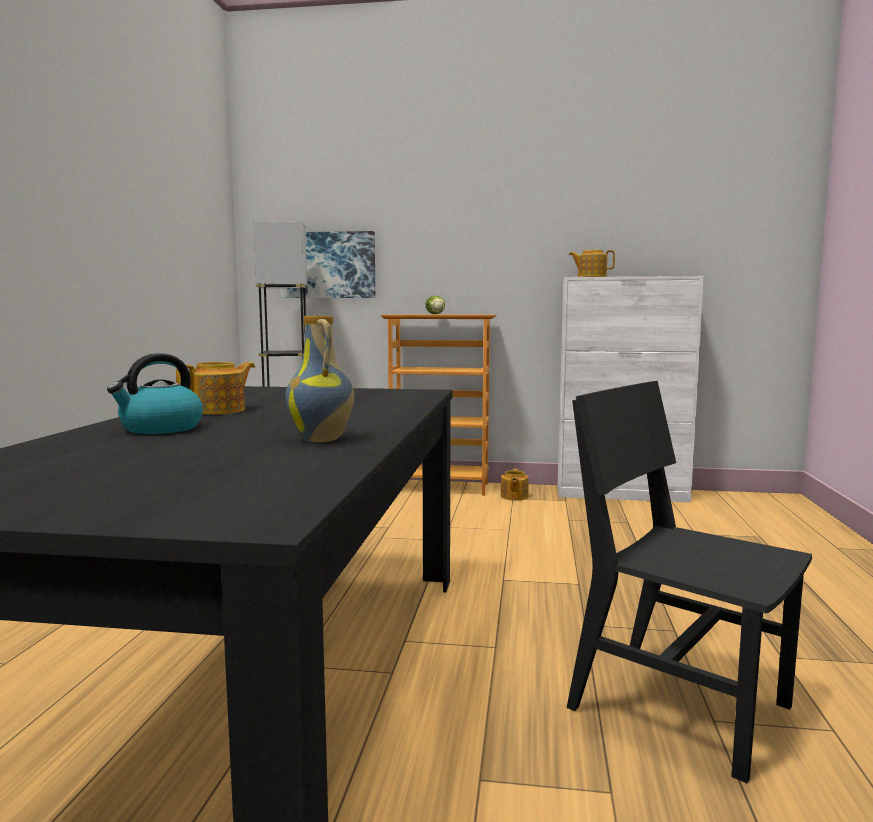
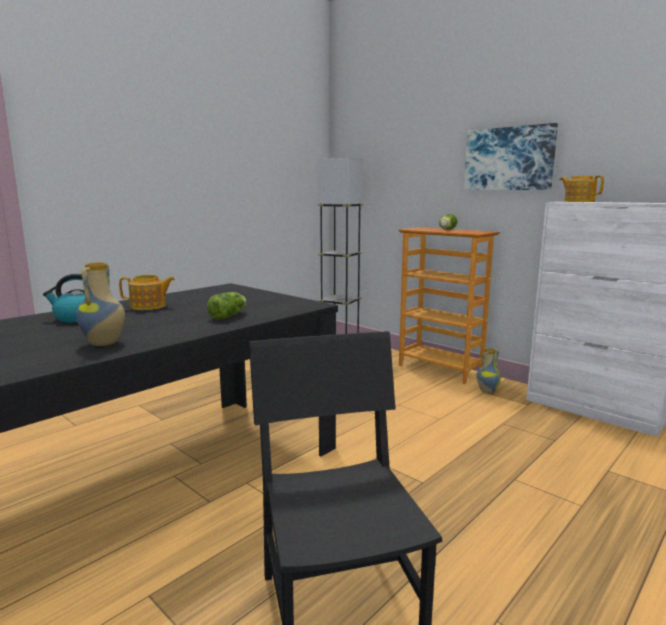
camera: 35 degrees right, 5 degrees up
(328, 265) = (382, 187): picture -> picture (509, 159)
(372, 406) = (229, 316): none -> lettuce
(513, 497) = (487, 390): teapot -> vase

